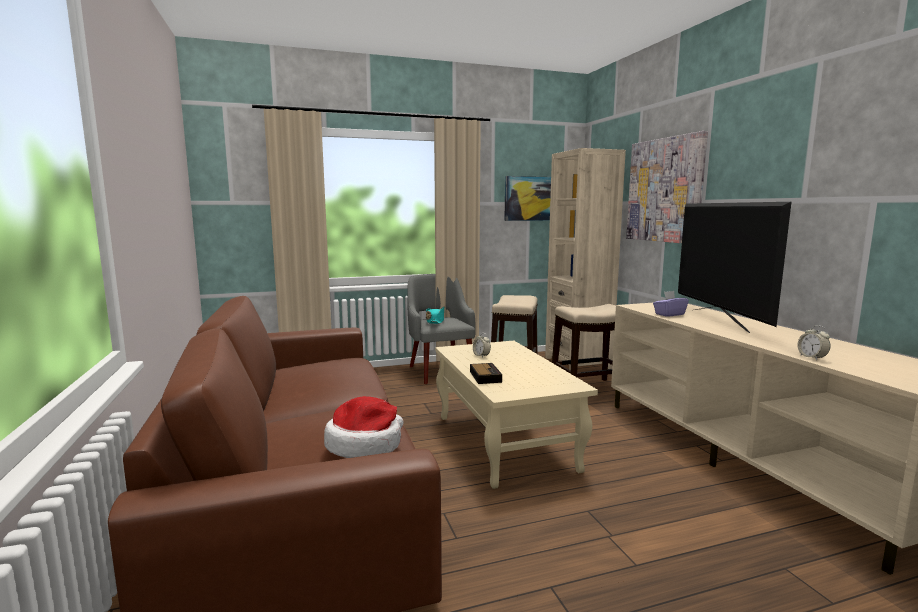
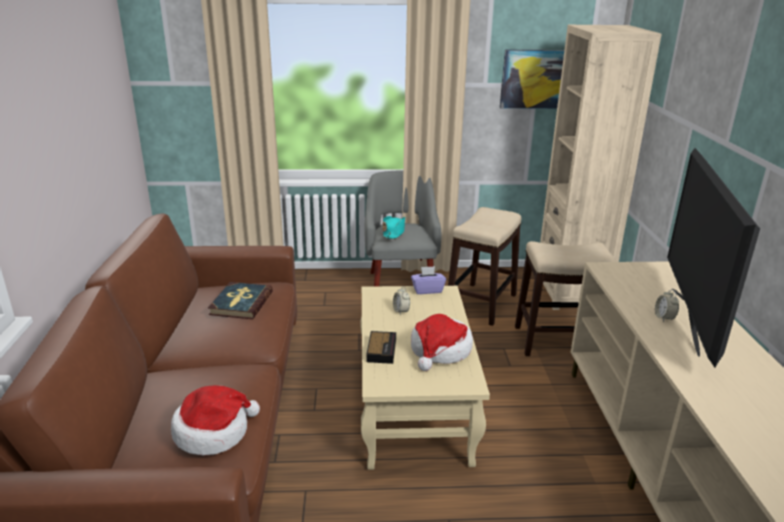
camera: 15 degrees right, 15 degrees up
(329, 368) = (241, 303): none -> book
(534, 372) = (440, 350): none -> hat
(665, 190) = (692, 109): picture -> none
(669, 314) = (633, 295): purple tissue box -> purple tissue box (427, 290)
(812, 357) = (725, 427): alarm clock -> alarm clock (664, 318)

